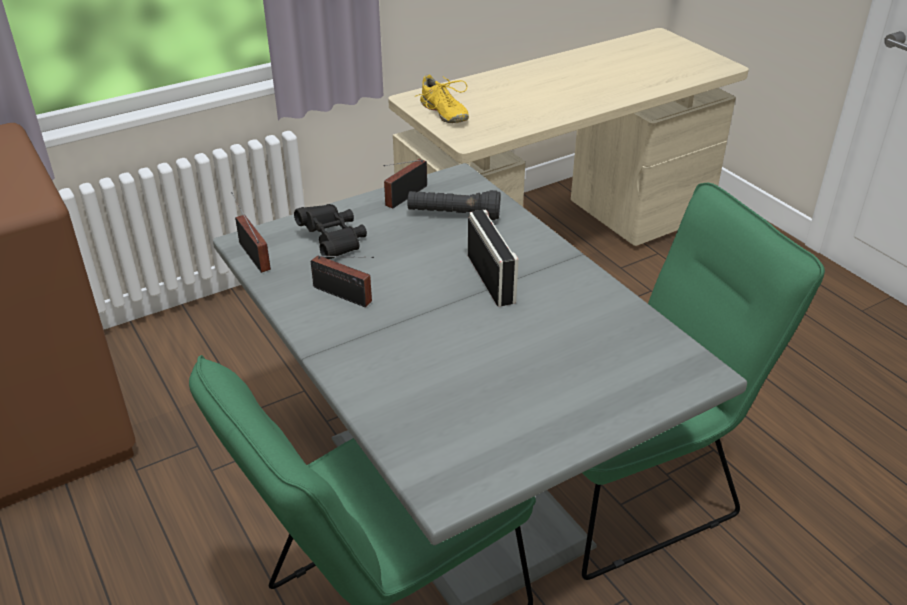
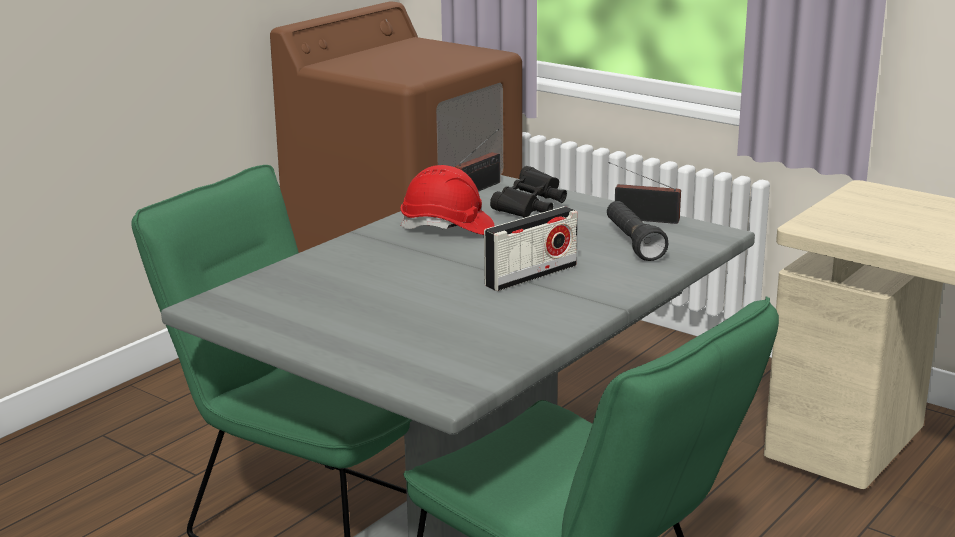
camera: 70 degrees right, 15 degrees down
(345, 296) = (447, 228): radio -> red hard hat
(443, 113) = (857, 207): yellow shoe -> none

